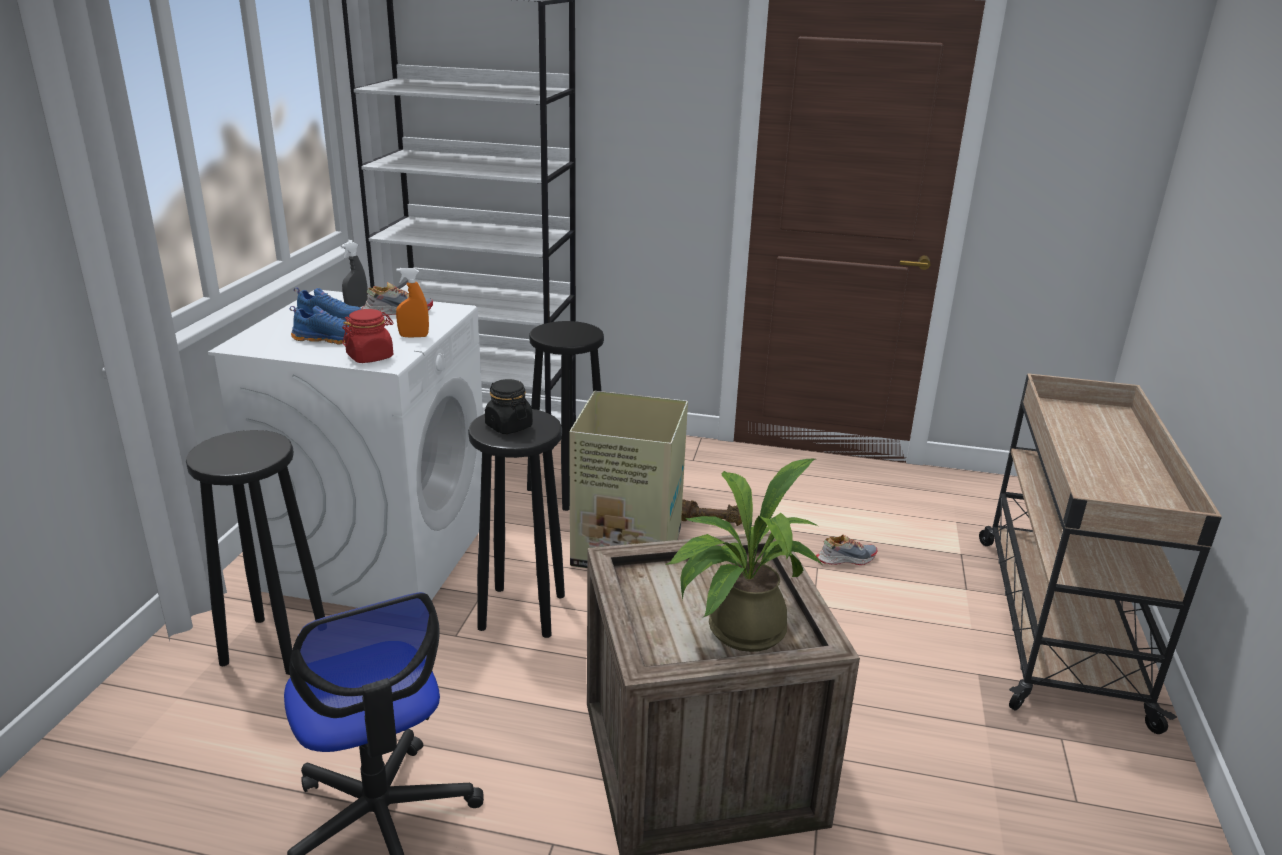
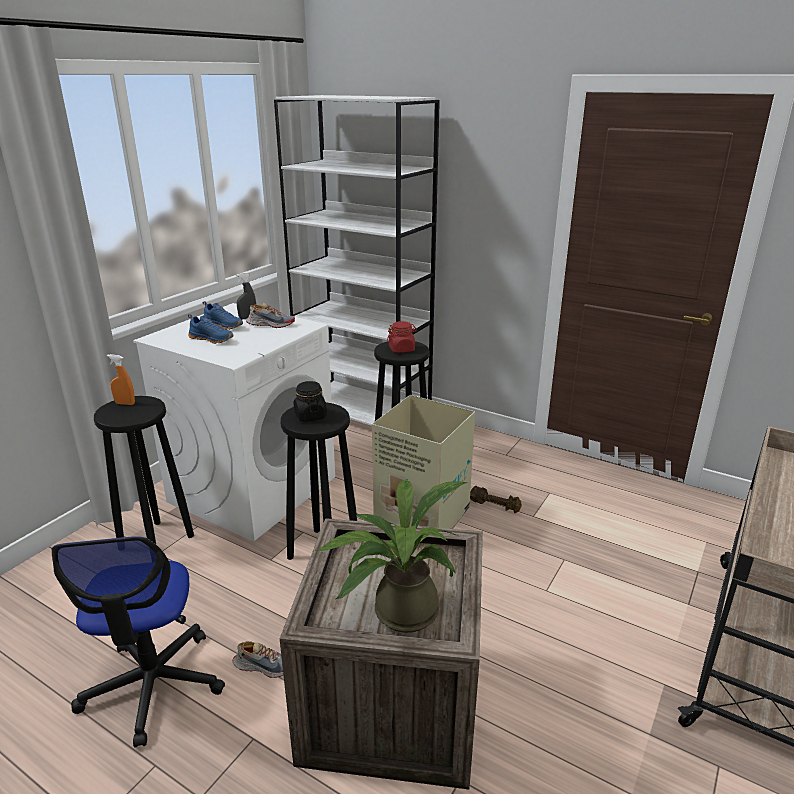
camera: 20 degrees right, 0 degrees up
(370, 357) = (226, 354): red jar -> red jar (402, 349)
(414, 336) = (266, 342): orange spray bottle -> orange spray bottle (125, 403)
(845, 558) = (592, 556): shoe -> shoe (264, 665)

